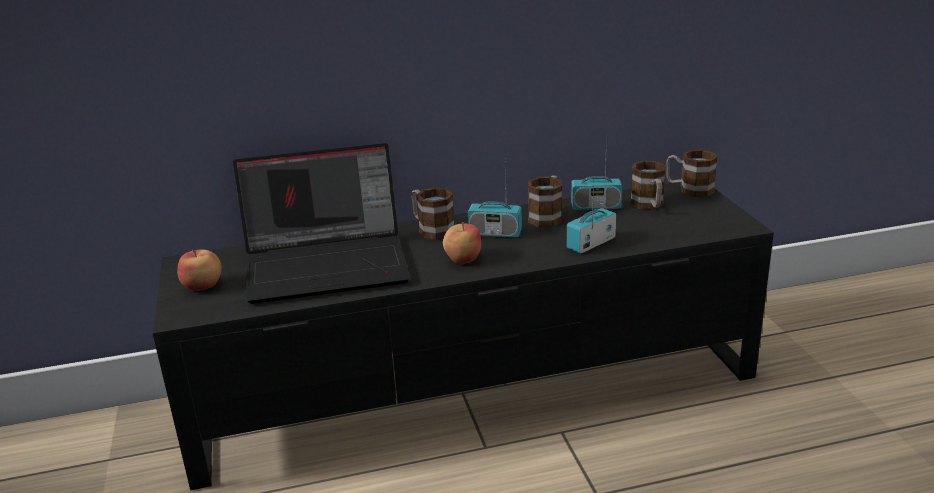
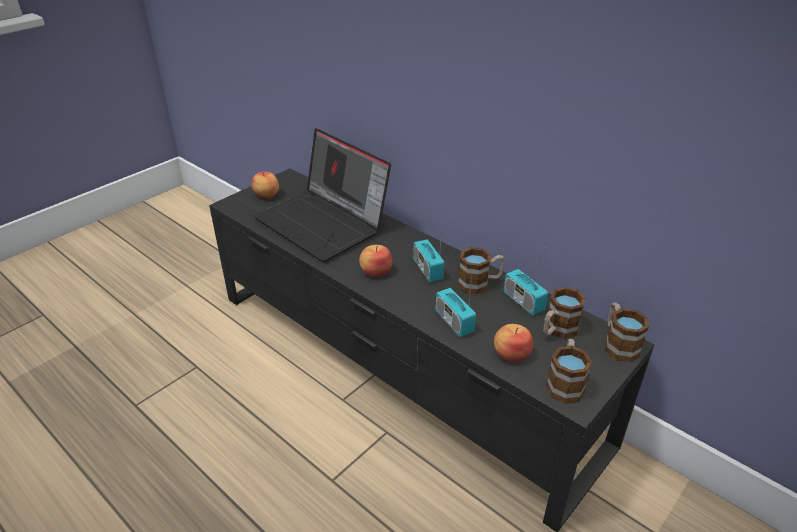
camera: 55 degrees right, 10 degrees up
(431, 229) = (408, 241): mug -> mug (565, 383)
(591, 243) = (454, 322): radio -> radio turned 135 degrees counterclockwise
(661, 232) = (511, 354): none -> apple

